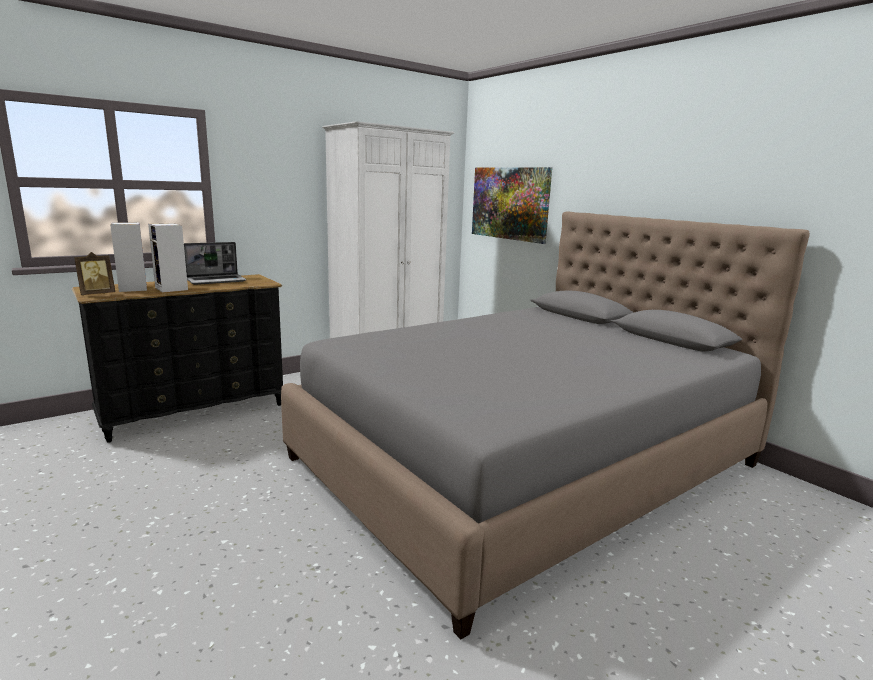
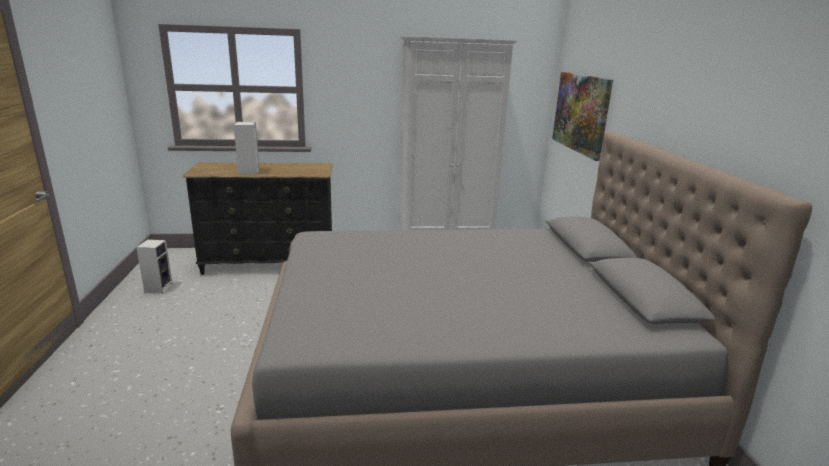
camera: 30 degrees right, 5 degrees up
(97, 294) = (199, 171): picture frame -> none
(132, 288) = (227, 168): speaker -> speaker (158, 288)
(216, 280) = (290, 167): laptop -> none

